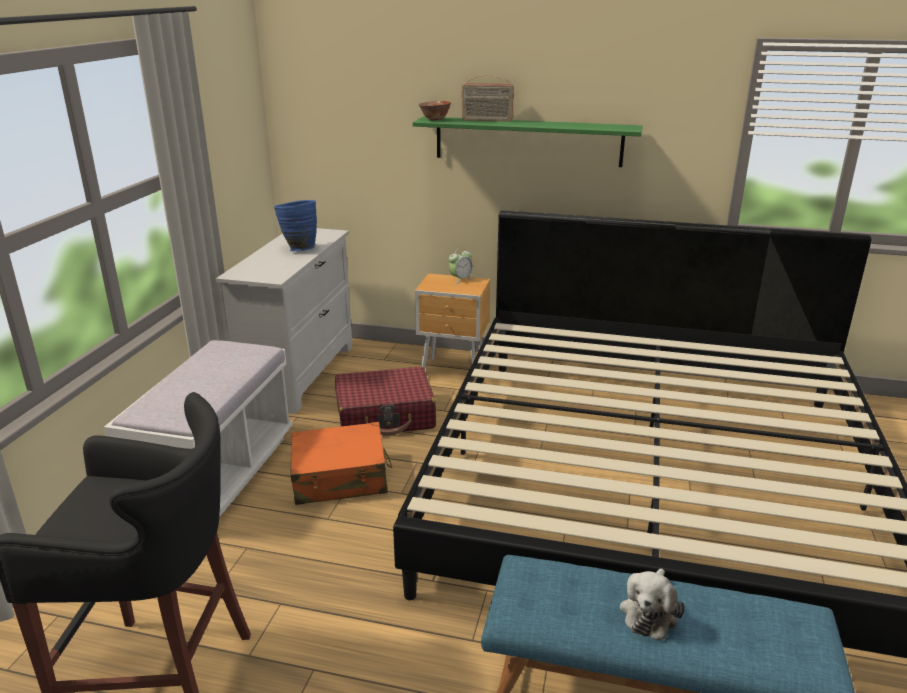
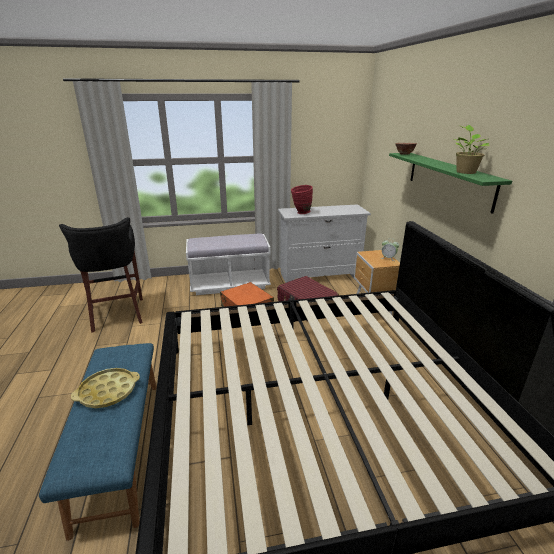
camera: 65 degrees right, 0 degrees up
(275, 268) = (301, 213): none -> red vase
(298, 249) = (330, 211): blue vase -> none
(487, 120) = (427, 159): radio -> none
(586, 126) = (465, 172): none -> potted plant
(649, 612) = (108, 391): plush toy -> yellow tray

